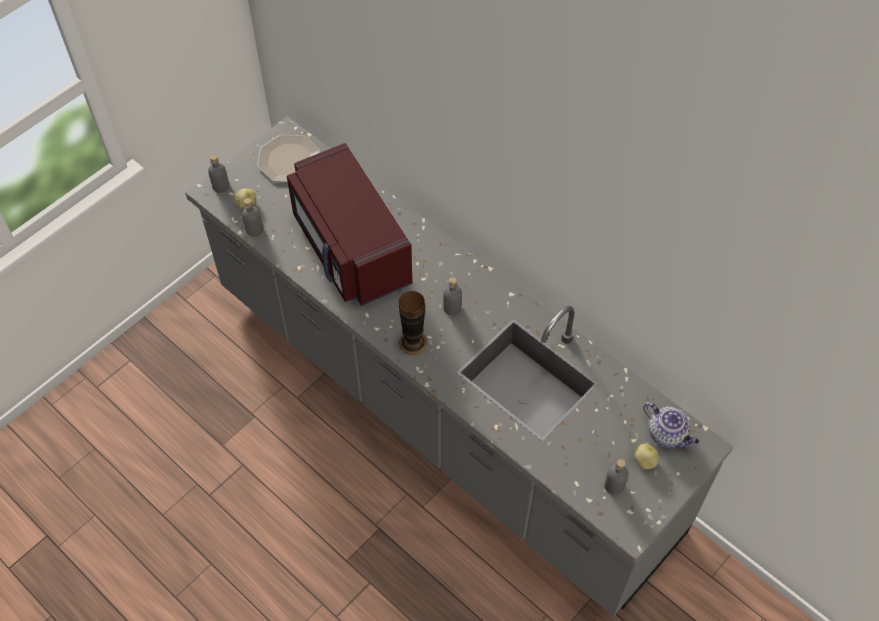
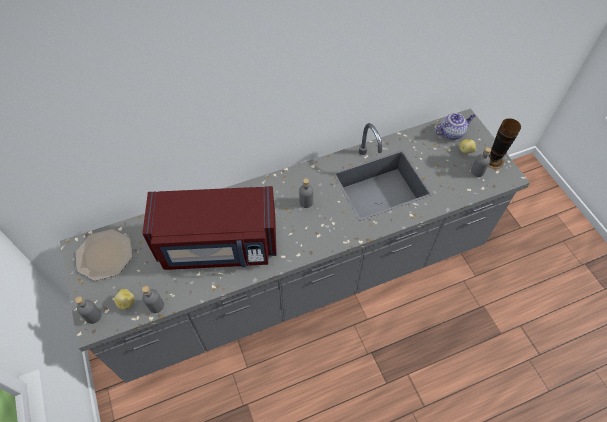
camera: 65 degrees left, 0 degrees up
(413, 342) = (322, 236): vase -> vase (493, 161)

